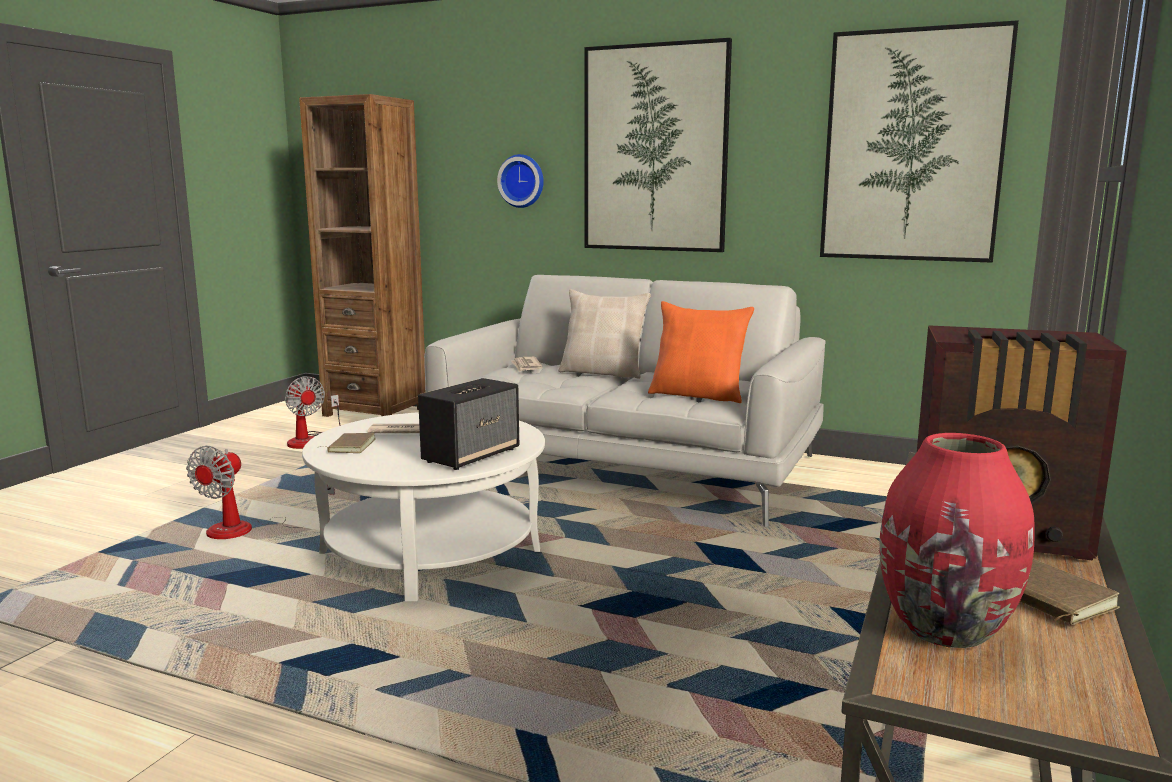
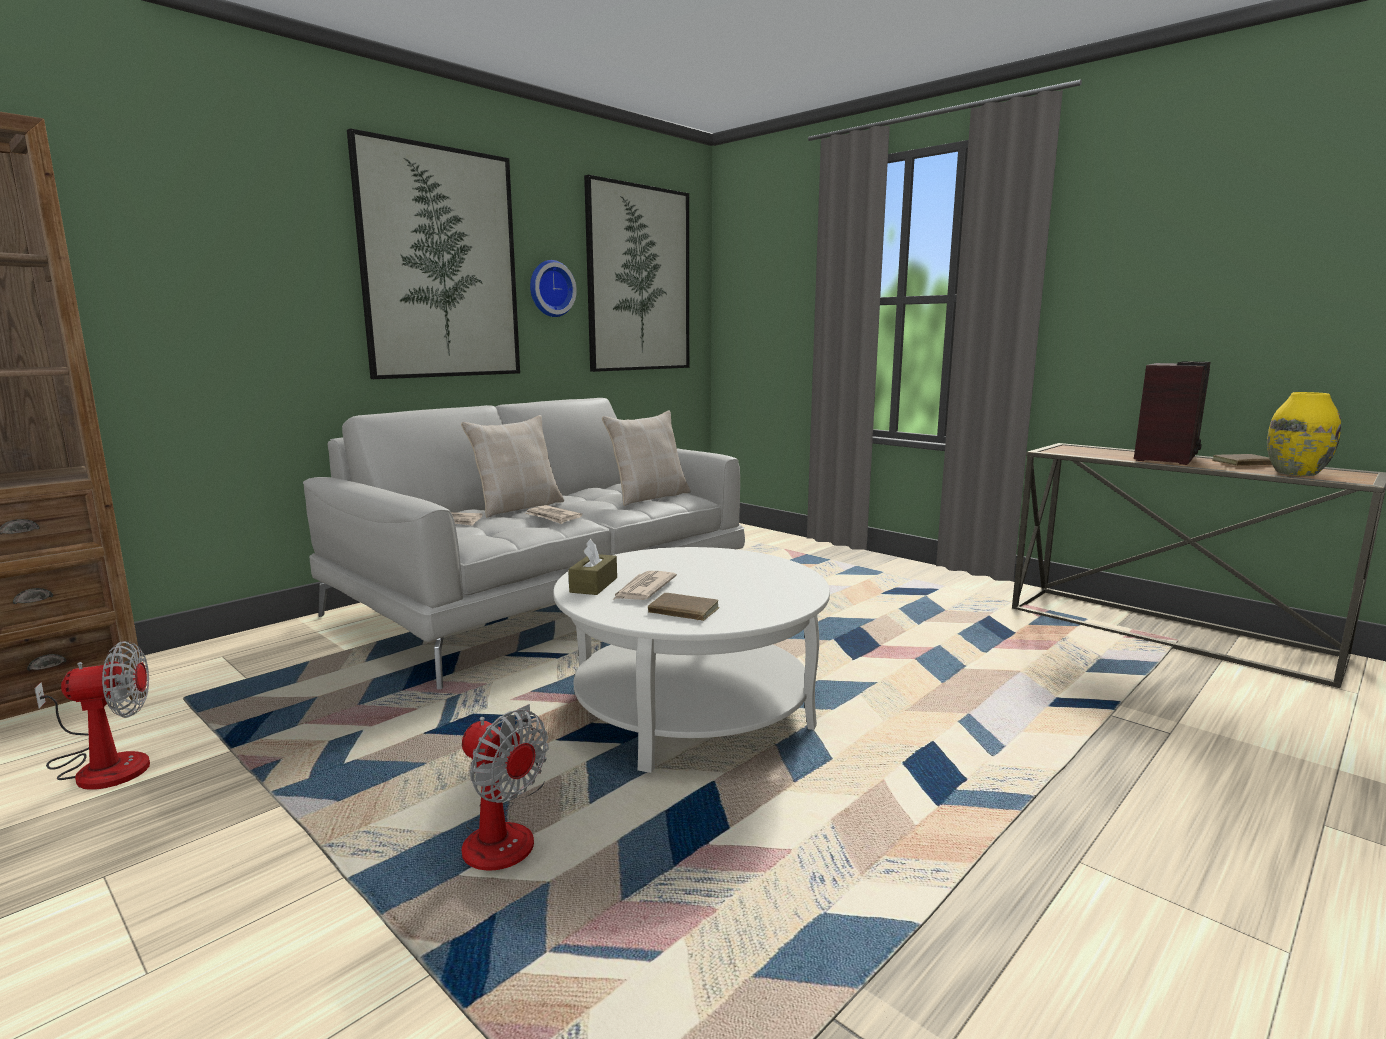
camera: 70 degrees left, 0 degrees up
(405, 420) = (593, 585): none -> brown tissue box
(472, 455) = (760, 571): speaker -> none
(522, 181) = (266, 294): wall clock -> wall clock (550, 288)
(569, 383) = (553, 517): none -> newspaper
(698, 395) = (649, 497): orange pillow -> beige pillow
(946, 628) = (1295, 473): red vase -> yellow vase

